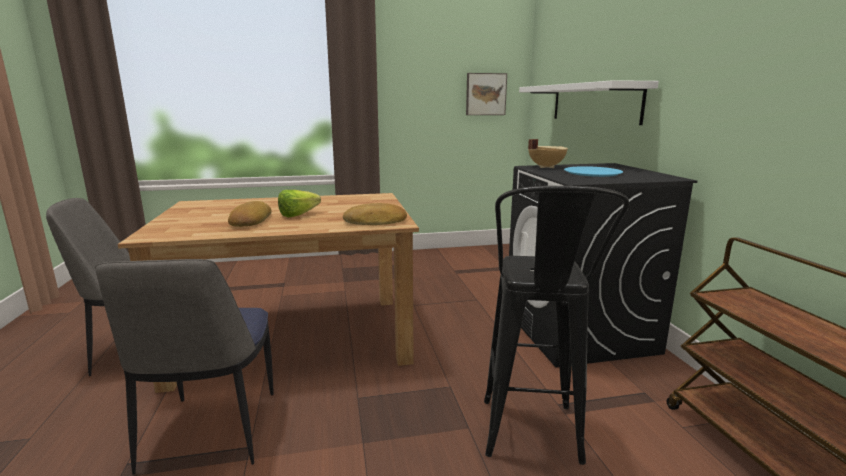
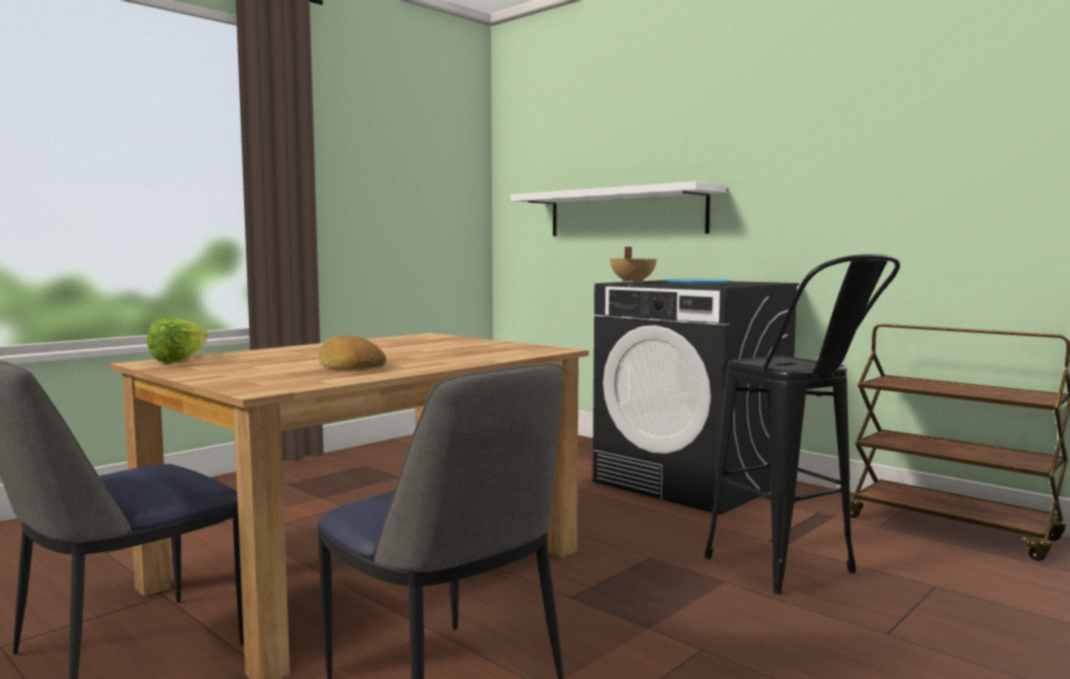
camera: 35 degrees left, 10 degrees down
(302, 214) = (400, 355): lettuce -> lettuce (185, 359)
(376, 221) = (522, 351): bread -> none
(485, 94) = (444, 205): picture -> none

